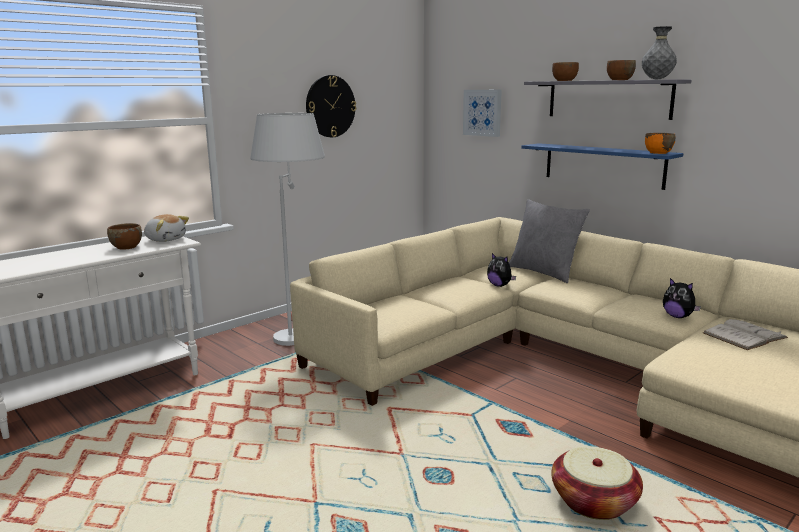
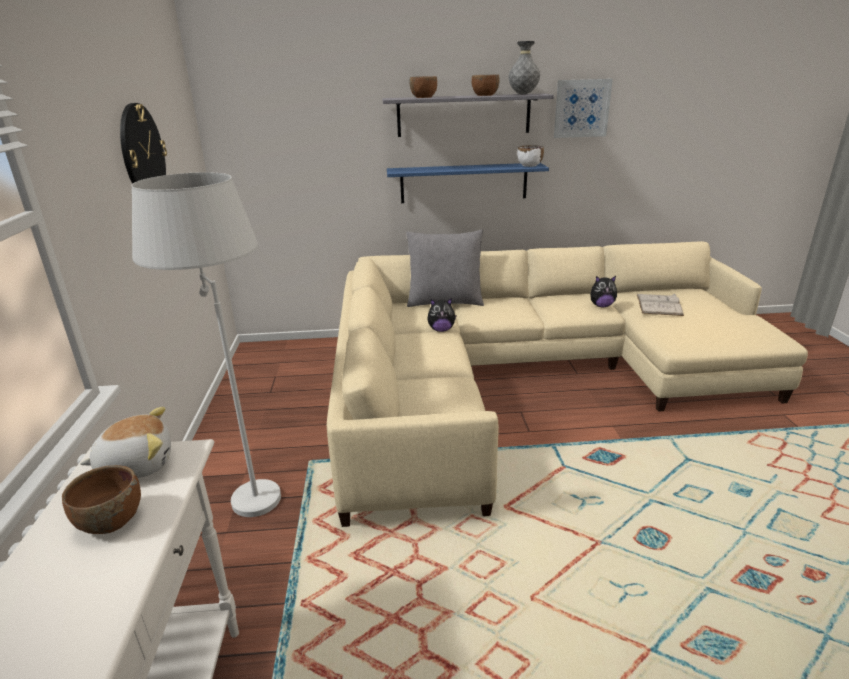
camera: 50 degrees left, 10 degrees up
(482, 112) = (303, 138): picture -> picture (581, 108)
(594, 501) = (733, 479): basket -> none
(658, 153) = (529, 165): orange bowl -> white bowl

